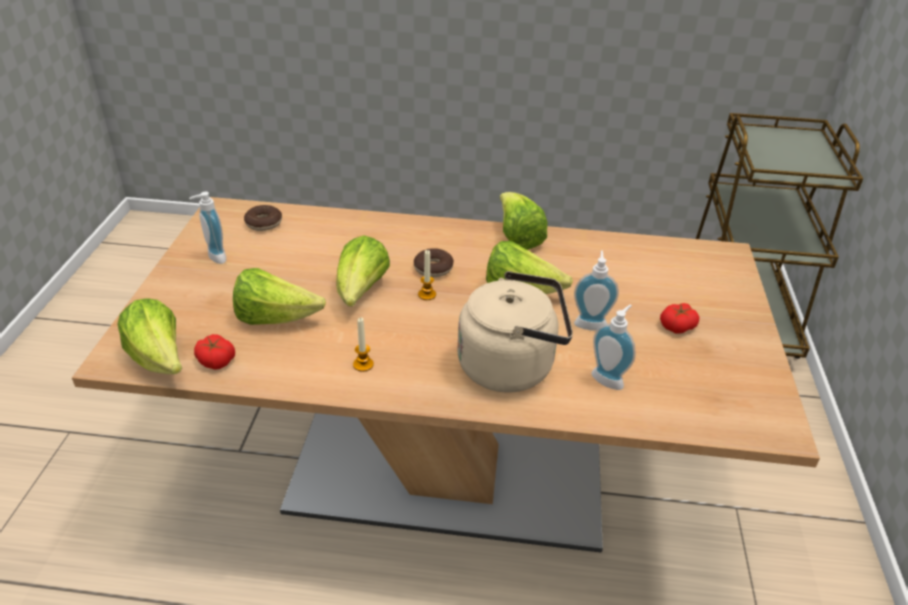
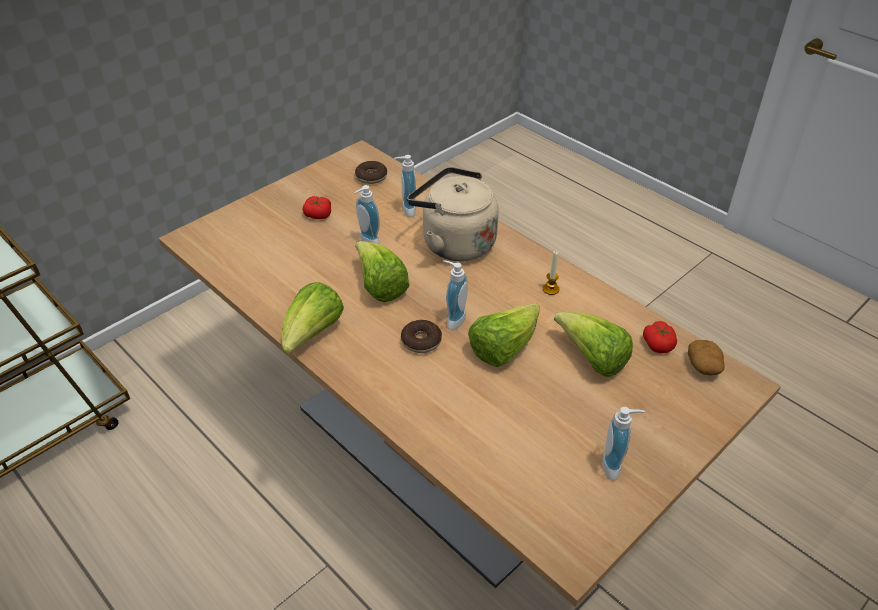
camera: 140 degrees left, 5 degrees up
(159, 359) = (704, 366): lettuce -> potato
(264, 223) = (534, 495): donut -> donut (371, 177)
(427, 295) = (453, 319): candle -> soap dispenser

